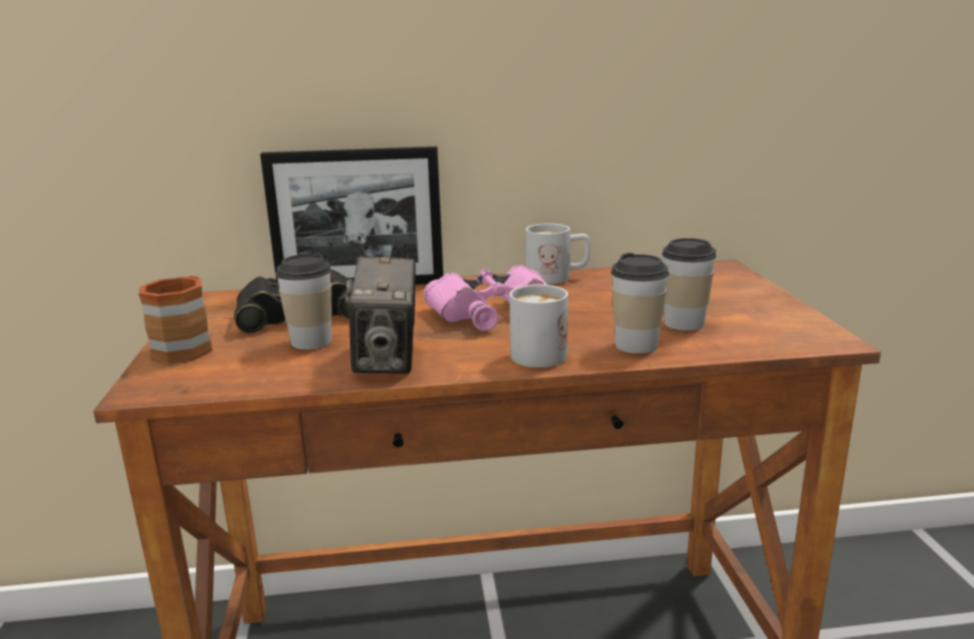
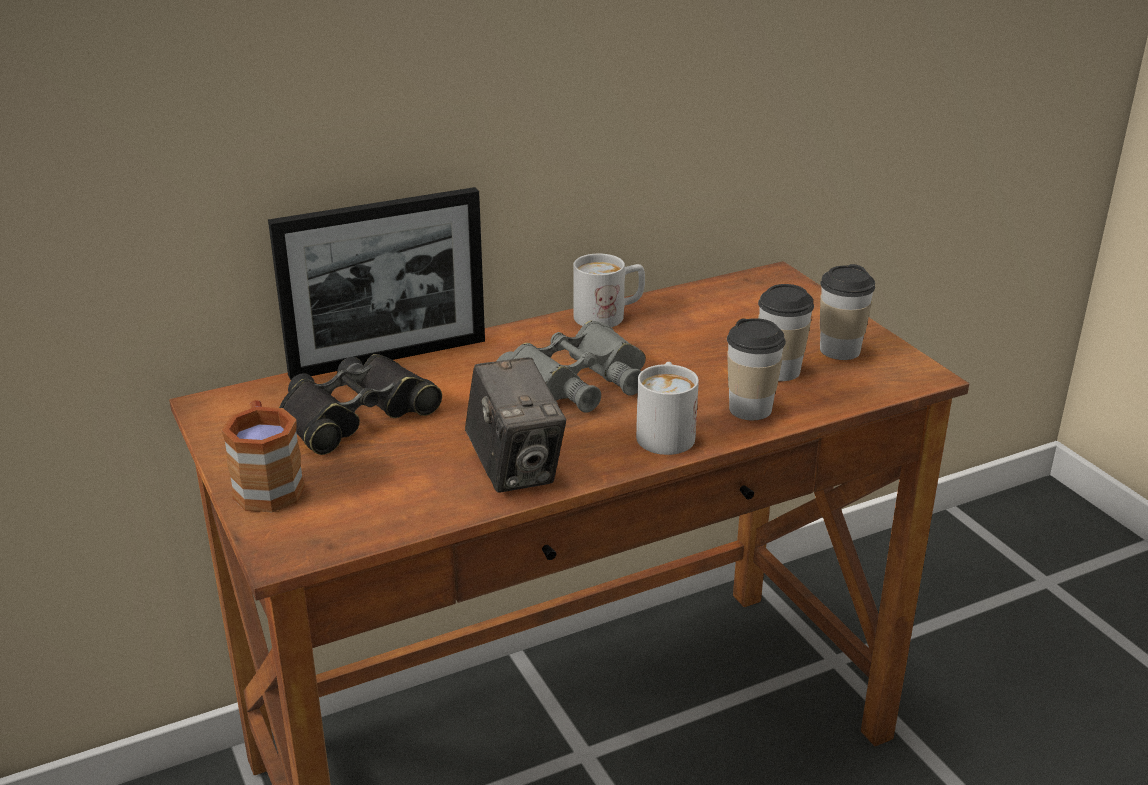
camera: 20 degrees left, 10 degrees up
(311, 341) = (408, 455): cup -> cup (839, 350)
(494, 312) = (577, 382): pink binoculars -> grey binoculars

